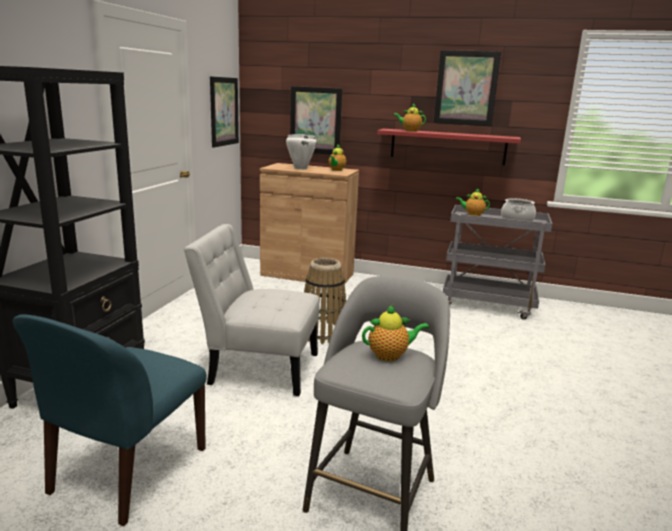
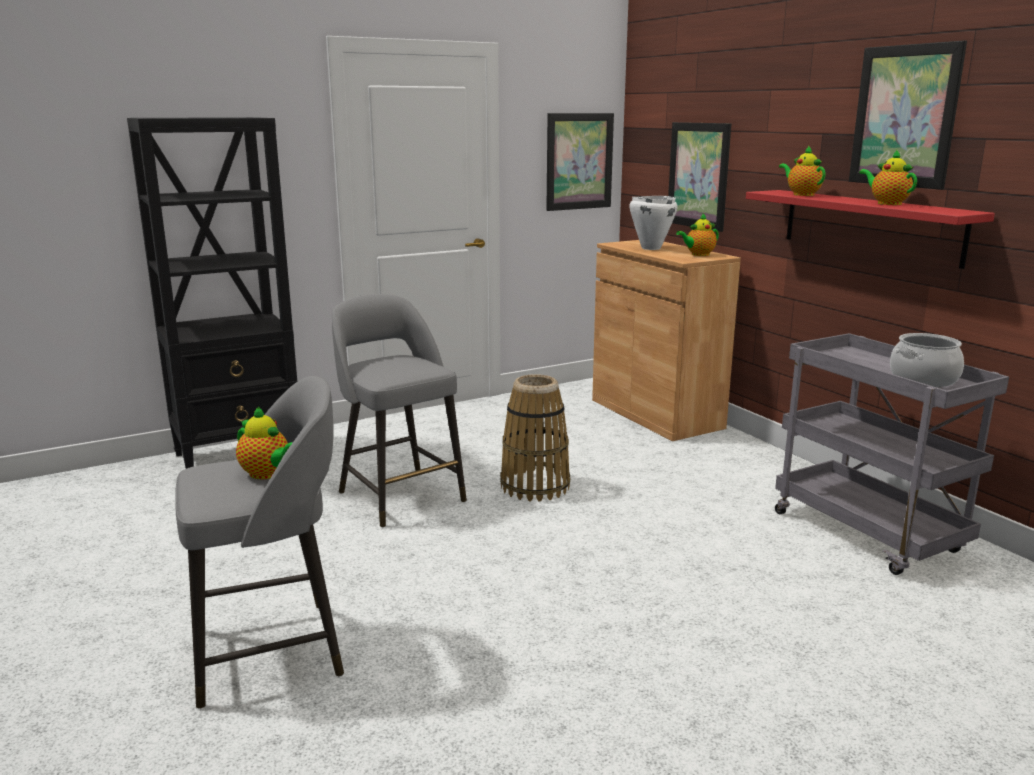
camera: 45 degrees right, 0 degrees up
(127, 472) = (153, 534): blue chair -> none
(258, 367) = (399, 495): white chair -> grey stool
(472, 215) = (861, 356): teapot -> teapot (887, 203)

